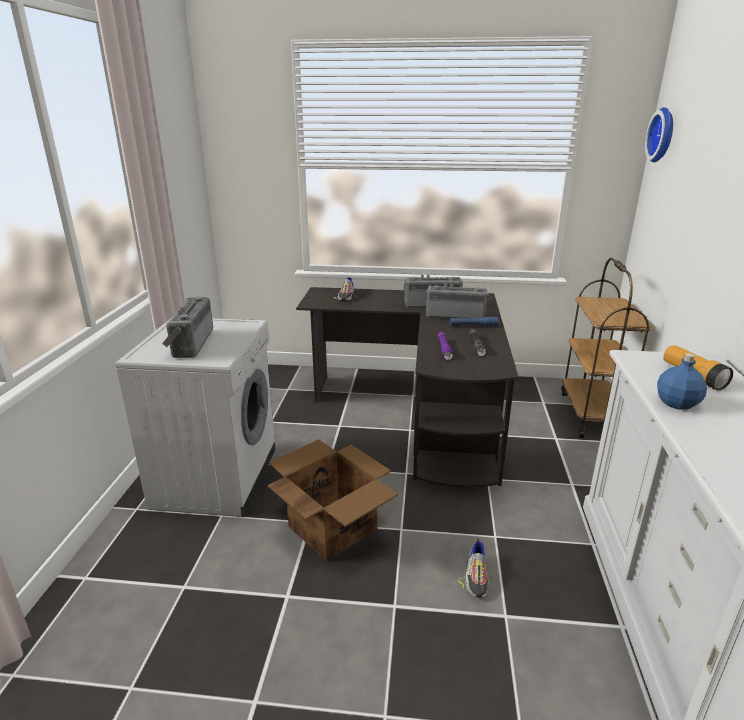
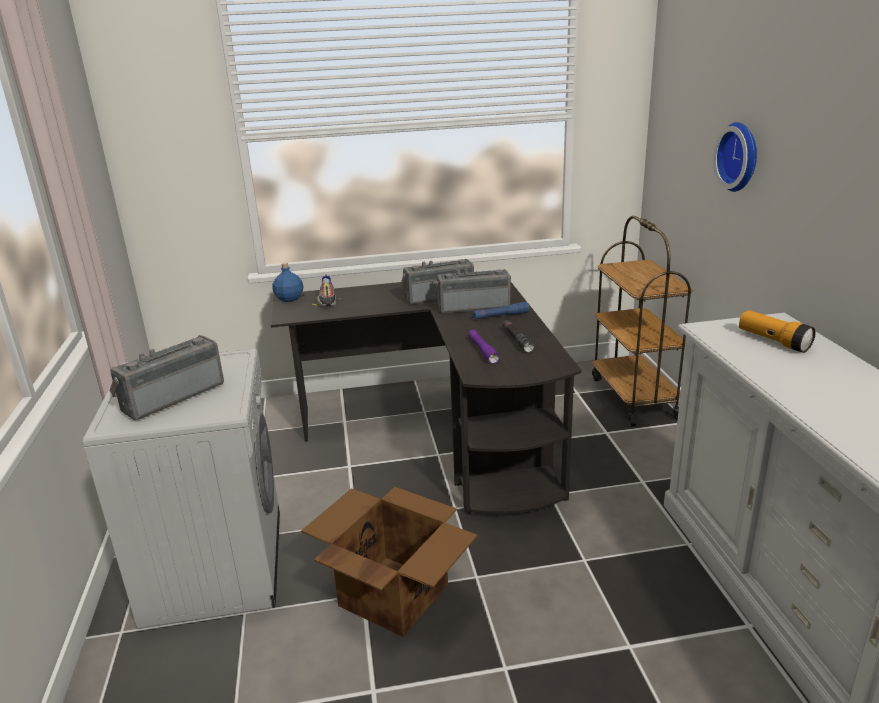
camera: 15 degrees left, 0 degrees up
(189, 343) = (172, 396): radio -> radio turned 60 degrees clockwise
(476, 576) = (582, 610): shoe -> none
(663, 135) = (671, 73): wall clock -> wall clock (740, 156)
(676, 403) = (773, 374): blue bottle -> blue bottle (289, 299)

